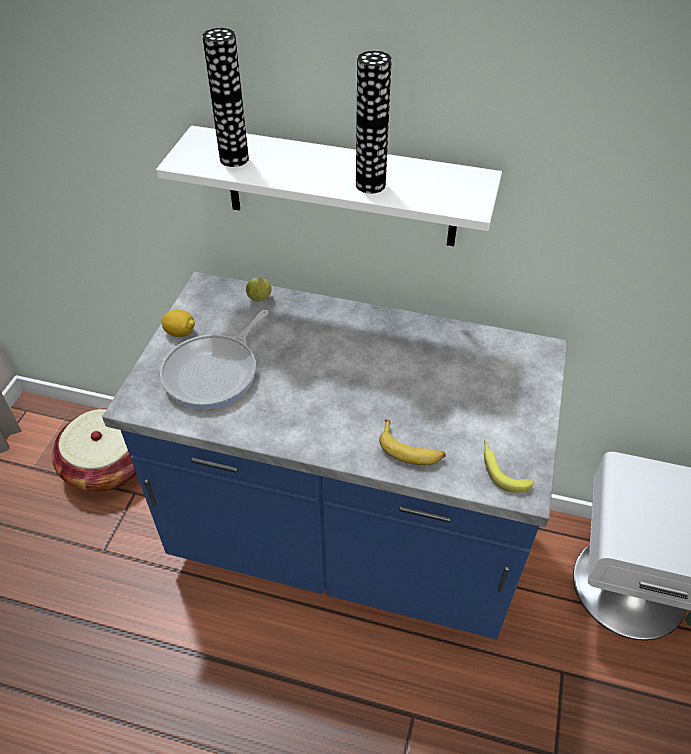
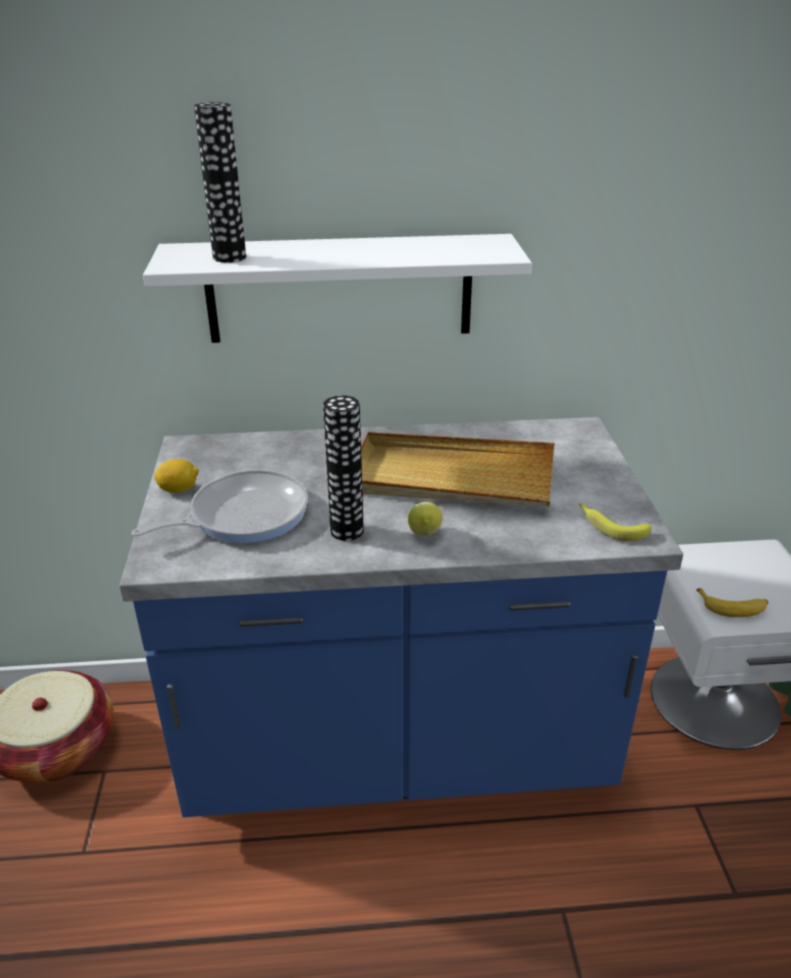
camera: 20 degrees left, 15 degrees down
(215, 373) = (242, 515): frying pan -> frying pan turned 135 degrees counterclockwise
(259, 300) = (257, 445): lemon -> lemon (425, 535)
(370, 185) = (392, 255): vase -> vase (347, 531)
(397, 377) = (451, 477): none -> beige tray
(411, 449) = (506, 531): banana -> banana (733, 607)

